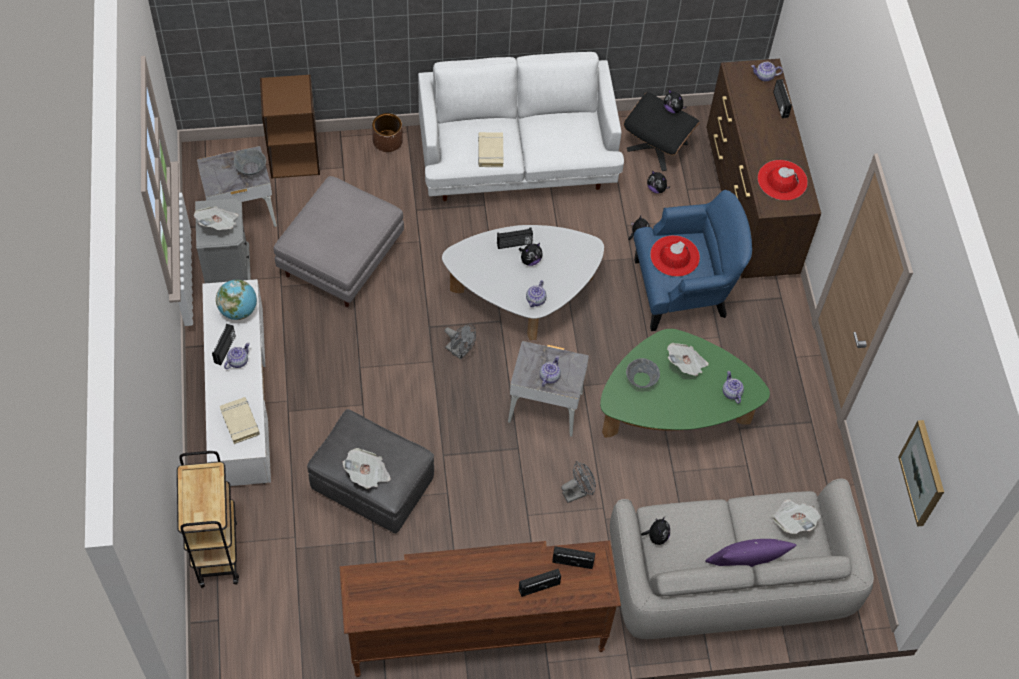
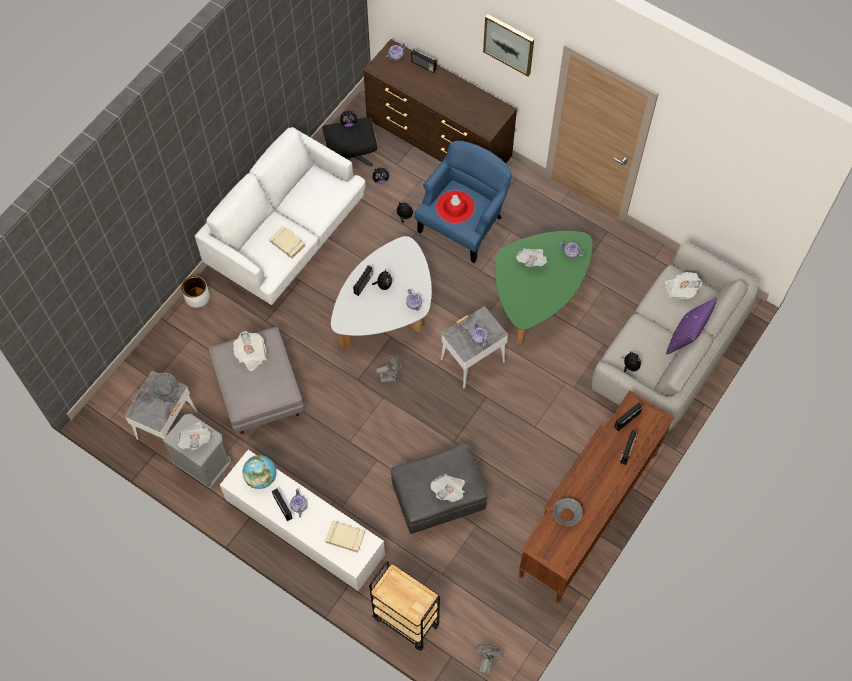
camera: 45 degrees left, 5 degrees up
(294, 157) = (154, 360): brown bookcase -> none
(351, 210) = (251, 355): none -> newspaper
(388, 141) = (197, 297): brown planter -> white planter
(577, 492) = (544, 388): grey fan -> grey fan (486, 661)
(641, 379) = (520, 292): grey bowl -> grey bowl (566, 515)
(782, 180) = (476, 108): red hat -> none
(923, 473) = (747, 198): picture -> picture (509, 44)

